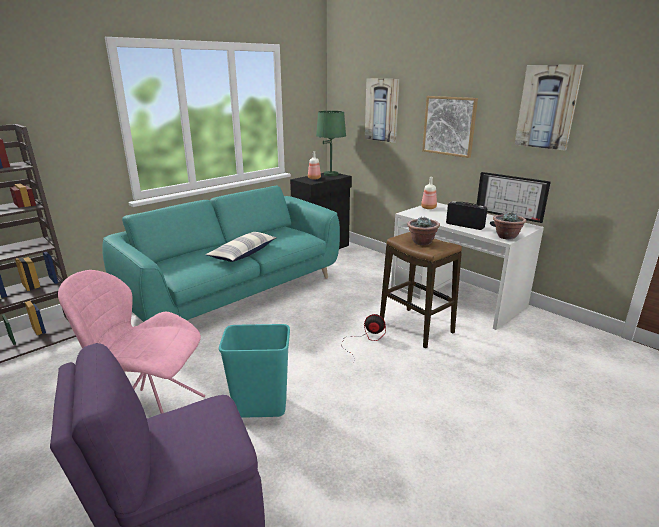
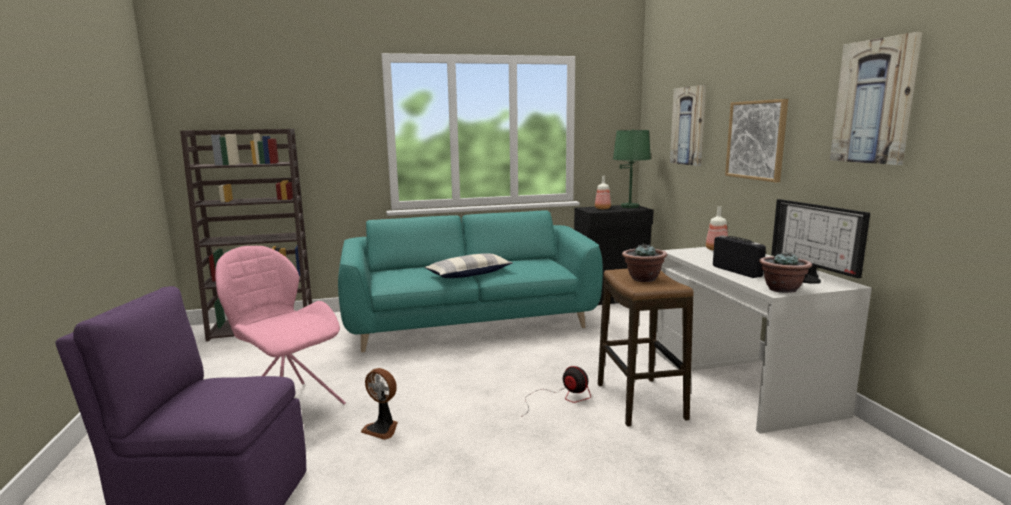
camera: 30 degrees right, 10 degrees down
(261, 406) = (382, 428): turquoise trash can -> fan

